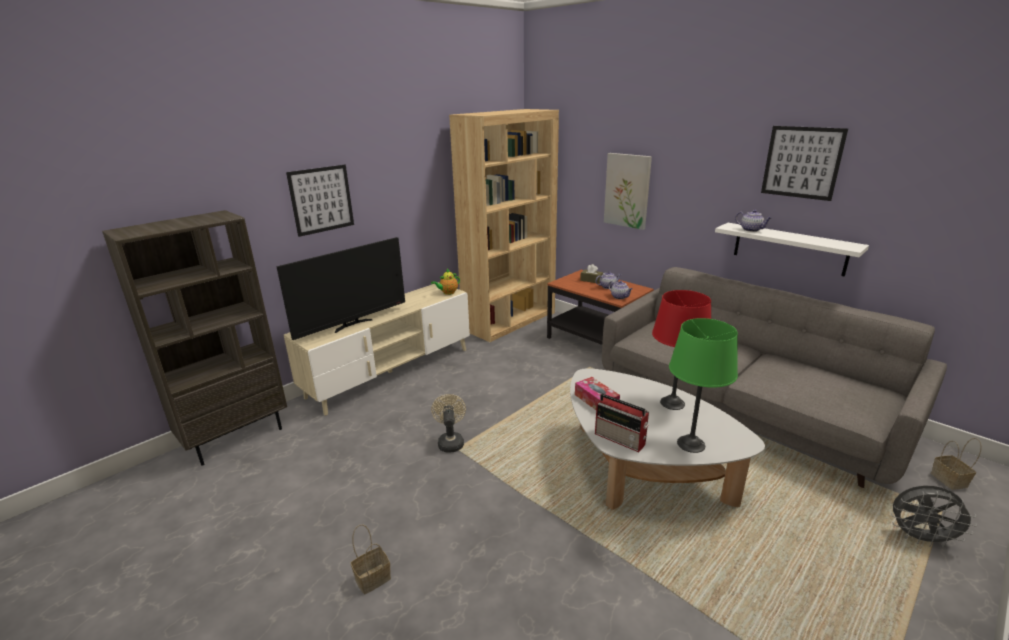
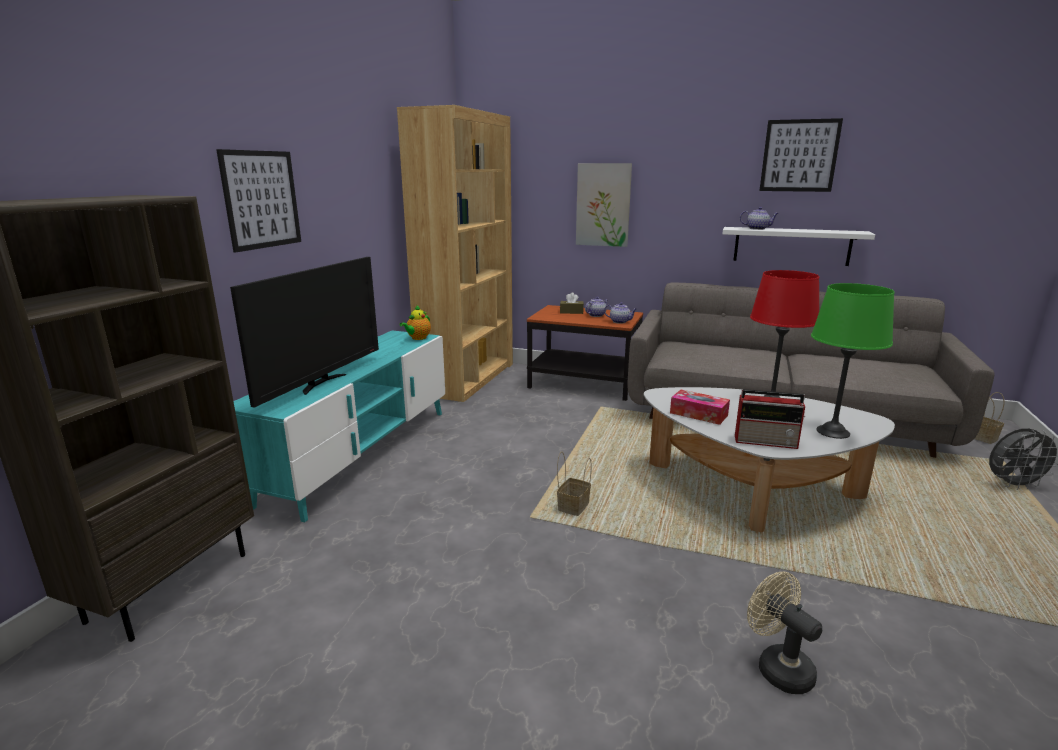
camera: 25 degrees left, 5 degrees down
(373, 577) = (565, 700): basket -> basket (573, 506)
(391, 372) = (360, 454): beige tv stand -> turquoise tv stand
(450, 441) = (515, 511): beige fan -> beige fan (777, 666)

